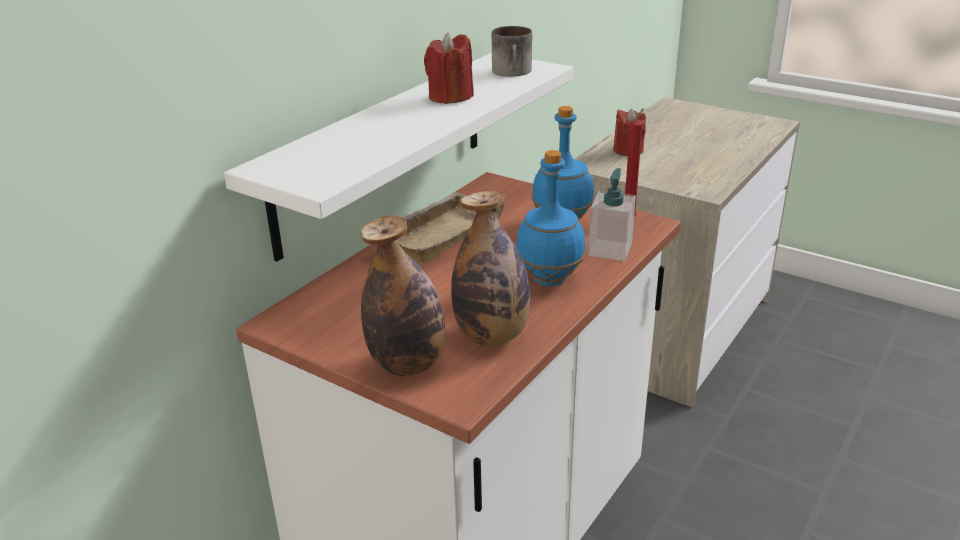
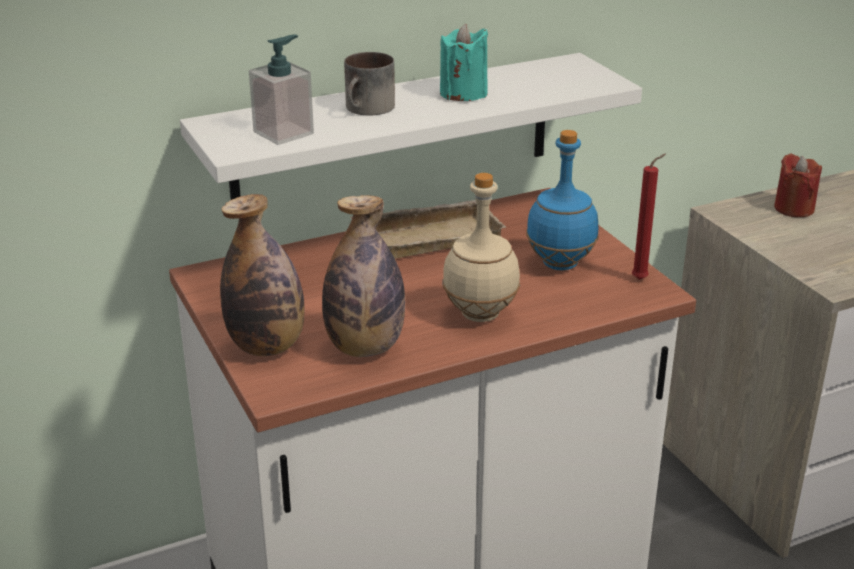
camera: 30 degrees right, 0 degrees up
(450, 97) = (463, 93): red candle -> turquoise candle
(514, 72) = (567, 80): mug -> mug (368, 109)
(549, 279) = (480, 314): blue bottle -> beige bottle
(610, 250) = (577, 305): soap dispenser -> soap dispenser (284, 133)

